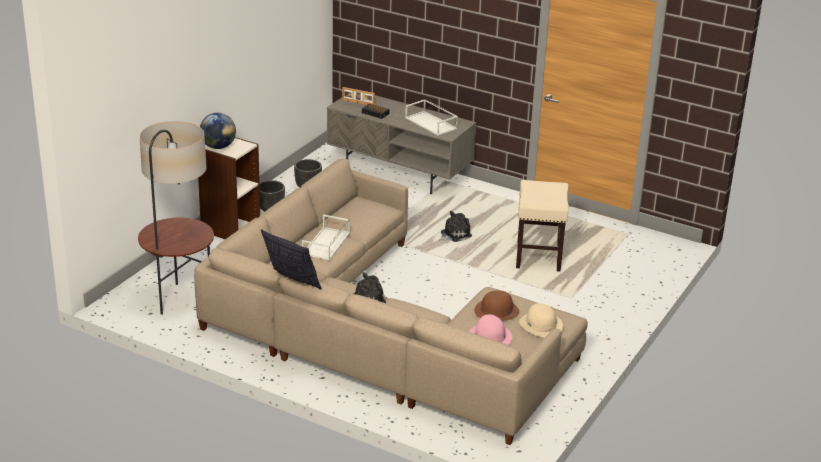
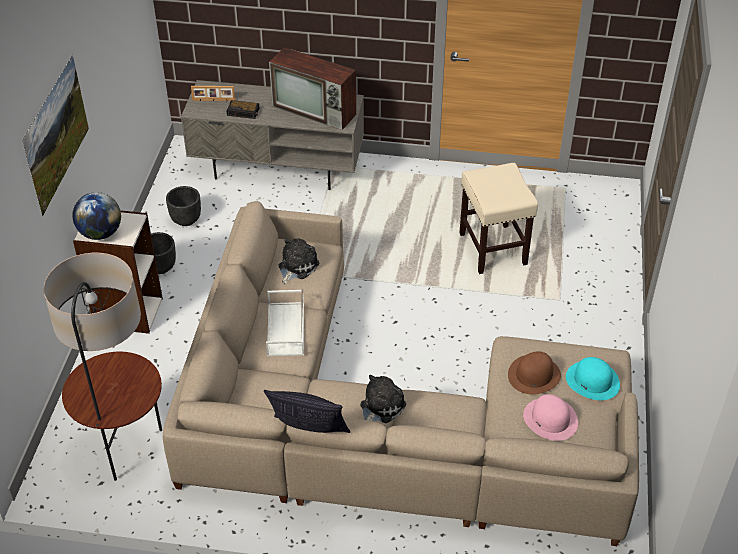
camera: 20 degrees left, 15 degrees up
(204, 75) = (62, 152): none -> picture
(431, 123) = (315, 110): white tray -> television
(454, 234) = (387, 244): plush toy -> plush toy (296, 266)
(541, 325) = (593, 380): beige hat -> turquoise hat

